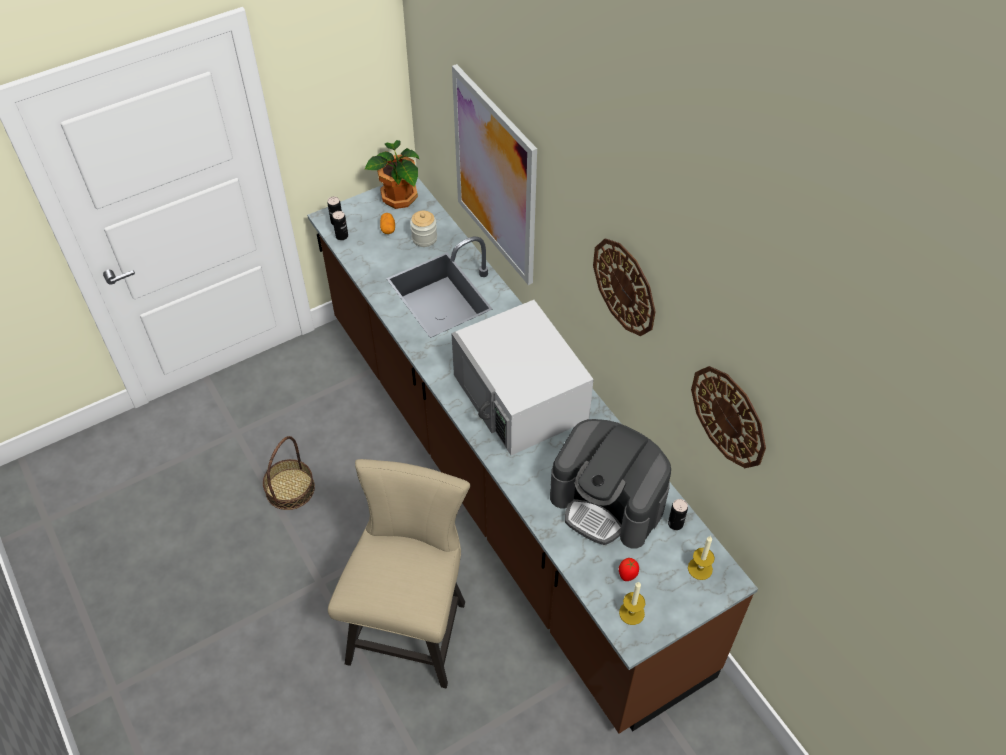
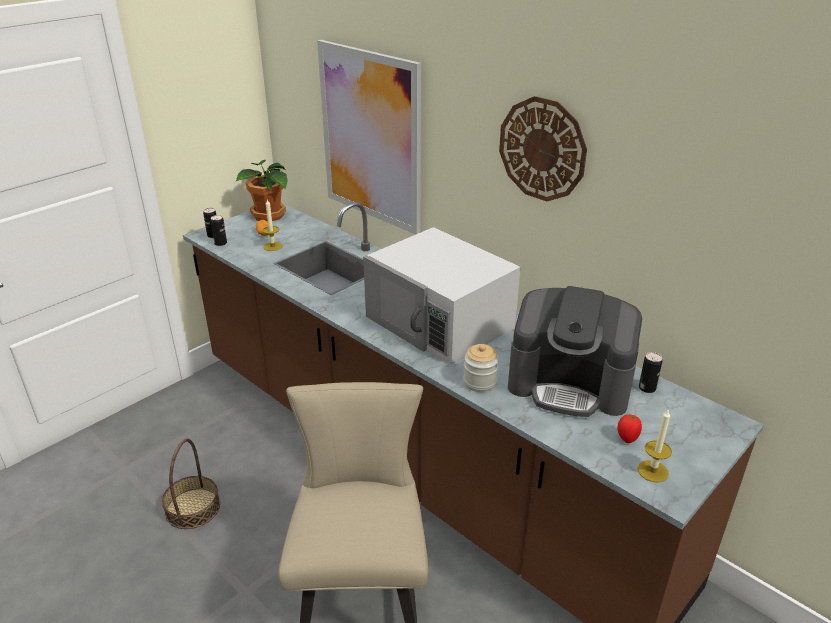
camera: 15 degrees left, 20 degrees down
(424, 238) = (301, 235): jar -> jar (480, 382)
(700, 568) = (696, 419): candle -> candle (273, 246)
(729, 416) = (701, 217): wall clock -> none

